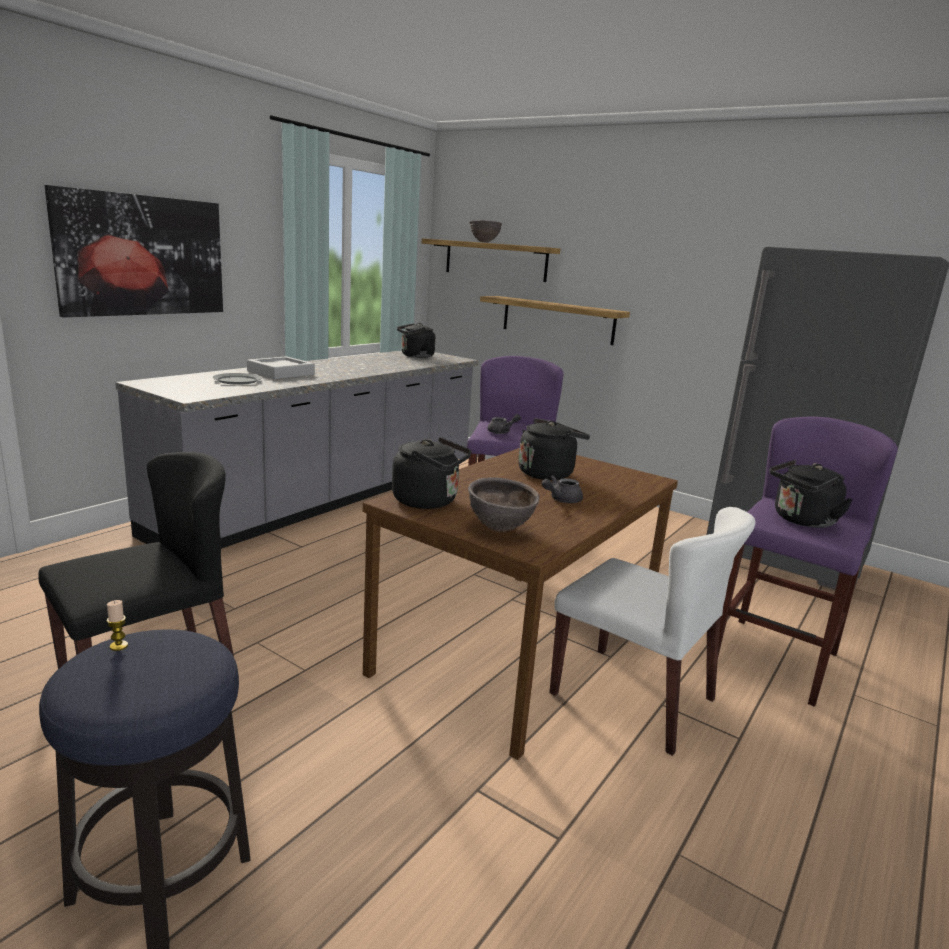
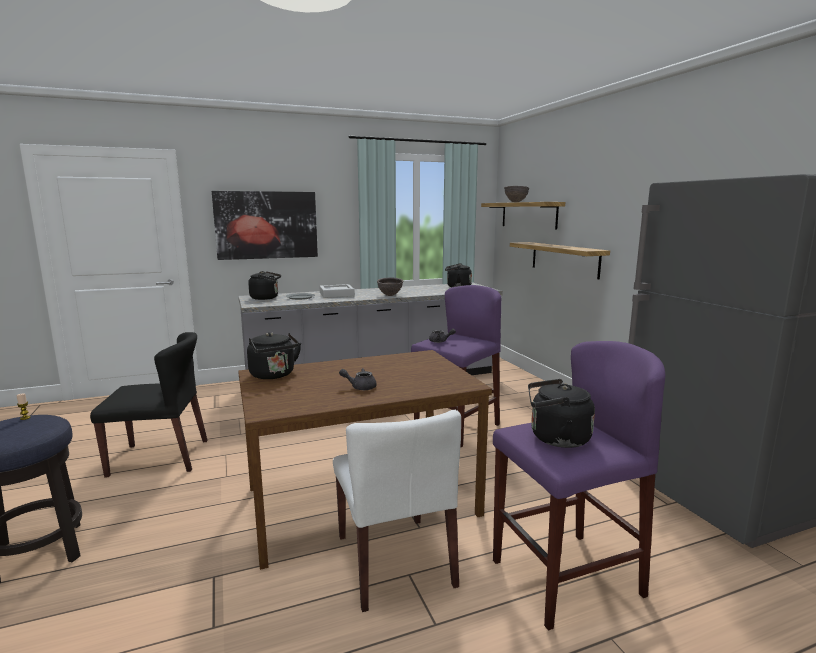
camera: 35 degrees right, 5 degrees down
(500, 529) = (275, 397): brown bowl -> brown bowl (390, 295)
(548, 473) = (394, 370): black kettle -> black kettle (266, 298)

